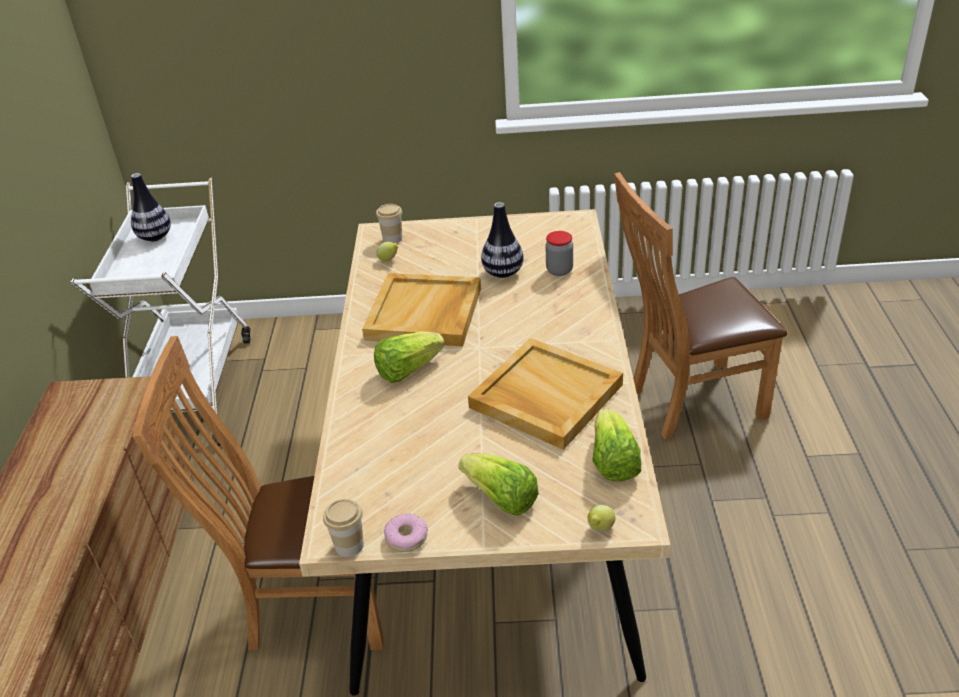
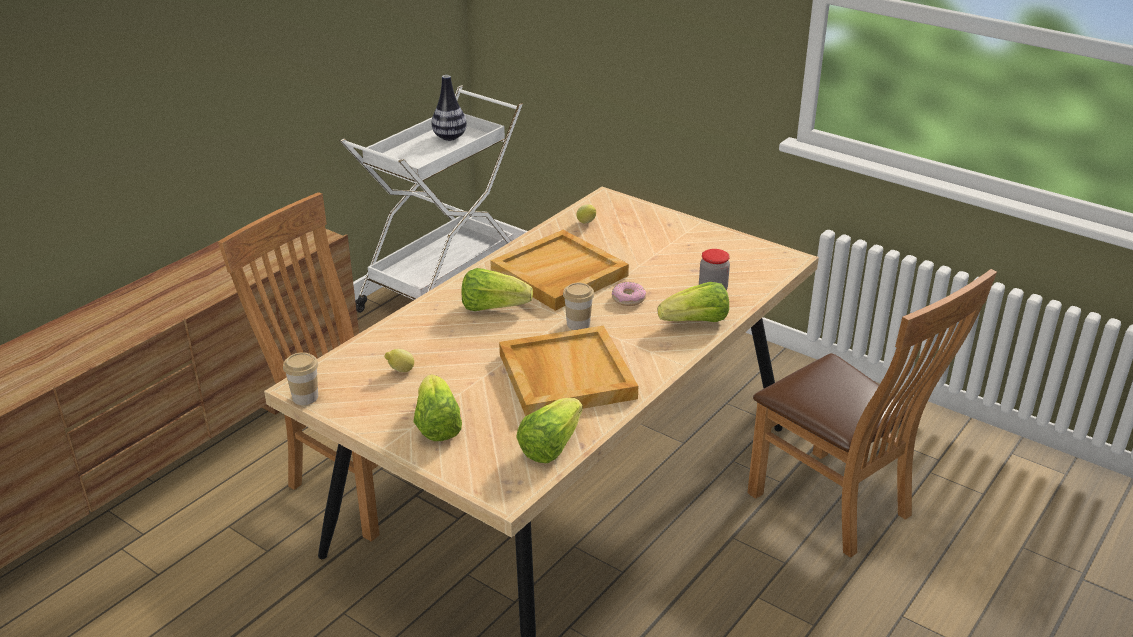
camera: 35 degrees right, 5 degrees down
(392, 239) = (611, 208): cup -> cup (578, 324)
(406, 537) = (345, 413): donut -> donut (628, 299)
(503, 273) = (662, 272): vase -> none
(581, 301) = (696, 322): none -> lettuce
(600, 529) = (476, 483): lemon -> lemon (400, 371)
(688, 402) = (838, 507): brown chair -> brown chair turned 150 degrees counterclockwise

